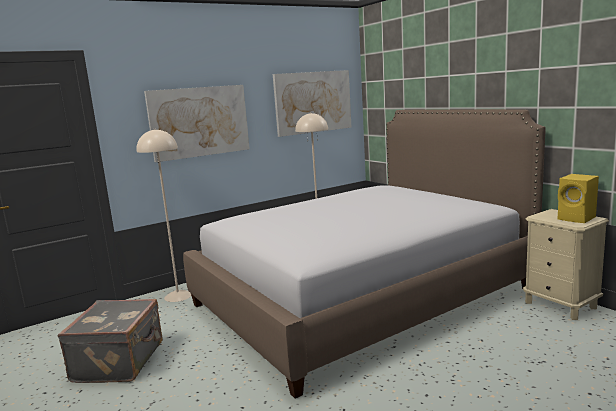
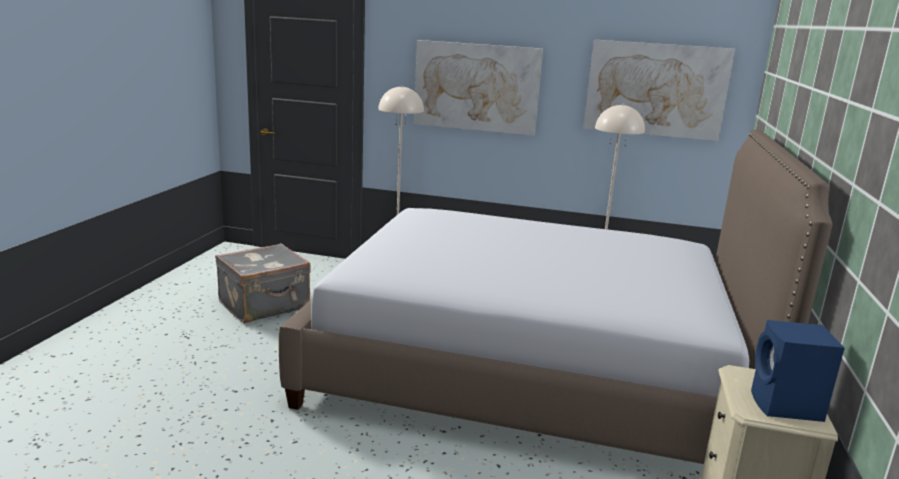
camera: 45 degrees right, 5 degrees up
(577, 218) = (786, 407): yellow speaker -> blue speaker

